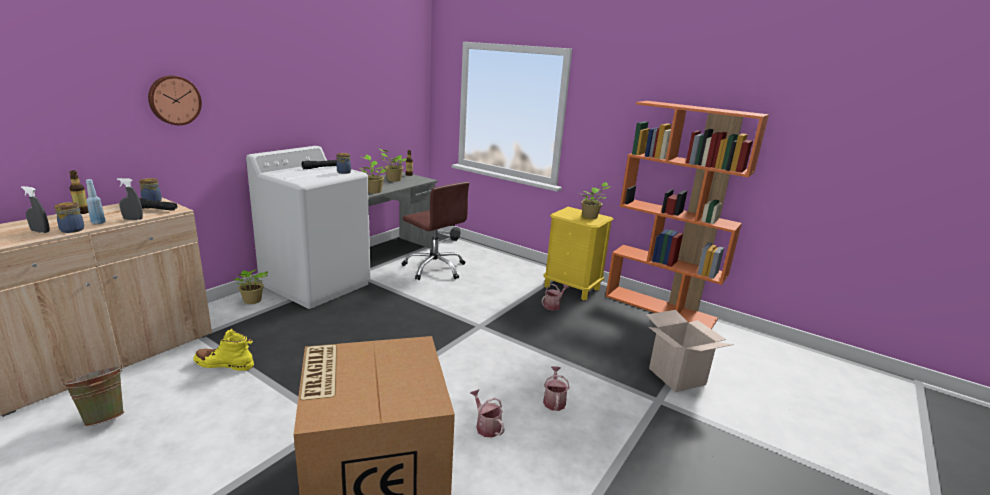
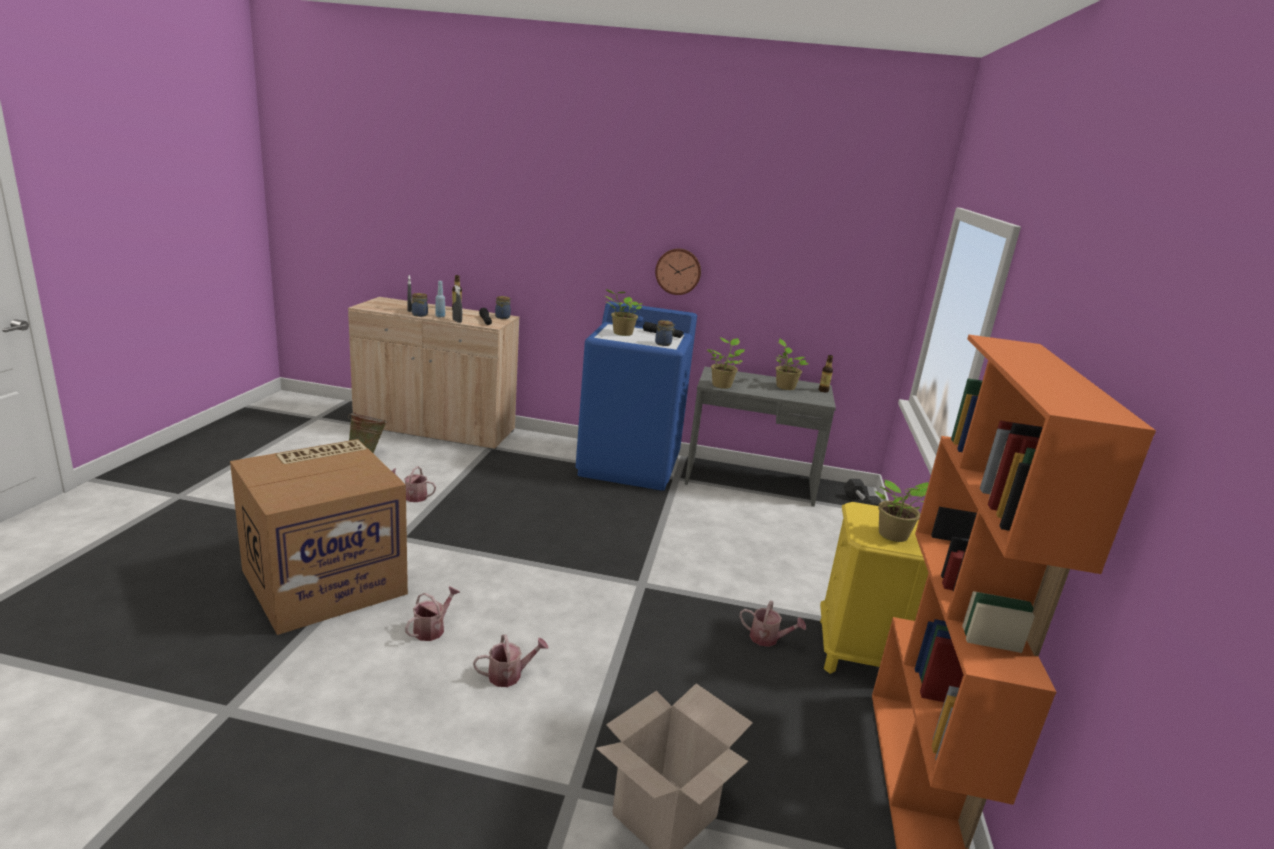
camera: 65 degrees right, 0 degrees up
(174, 100) = (553, 234): wall clock -> wall clock (678, 271)
(225, 364) = (456, 469): yellow boot -> none
(252, 301) = (564, 448): potted plant -> potted plant (621, 333)
(253, 401) = (412, 496): none -> watering can
(317, 284) = (629, 465): white washing machine -> blue washing machine
(435, 268) = (757, 520): brown office chair -> none

